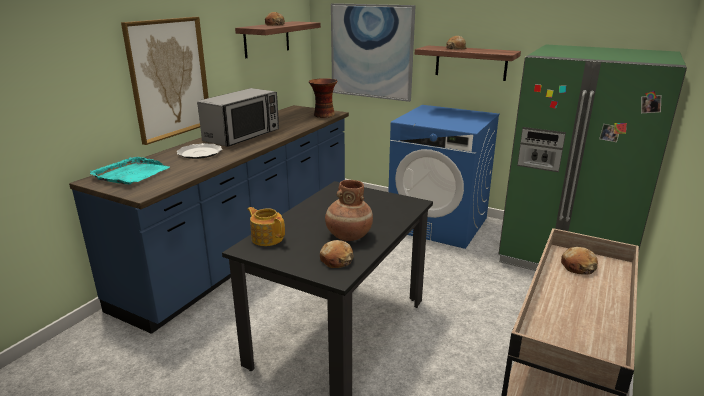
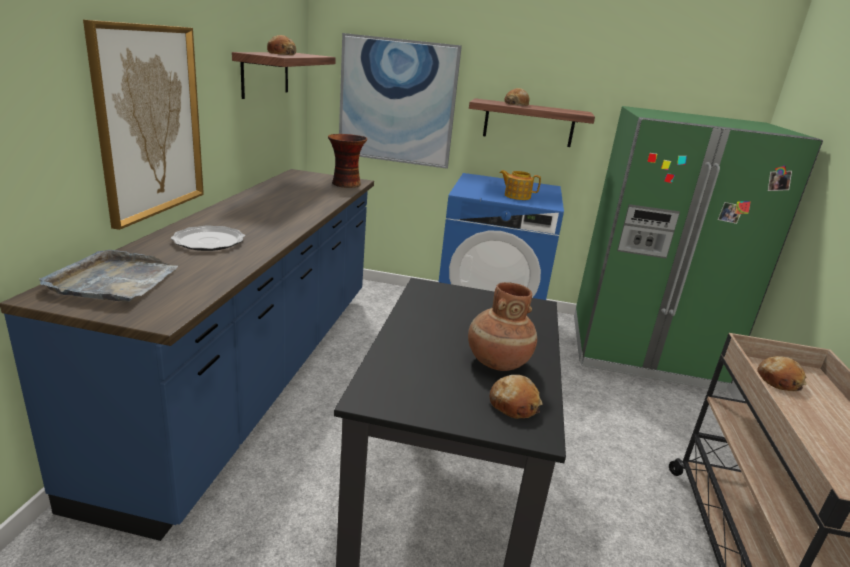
camera: 20 degrees left, 0 degrees up
(131, 174) = (114, 281): turquoise tray -> grey tray
(242, 135) = (255, 213): microwave -> none
(267, 238) = (387, 376): teapot -> teapot (516, 196)

